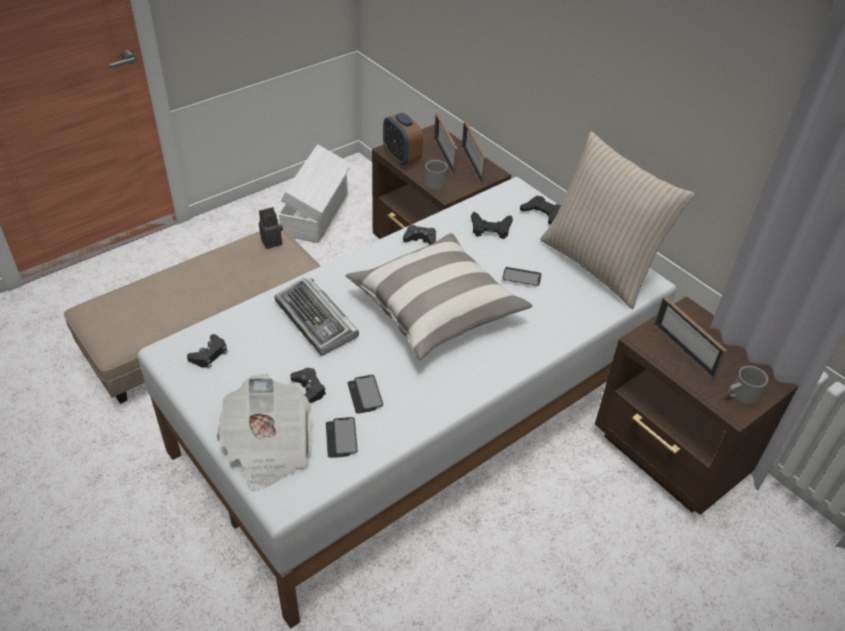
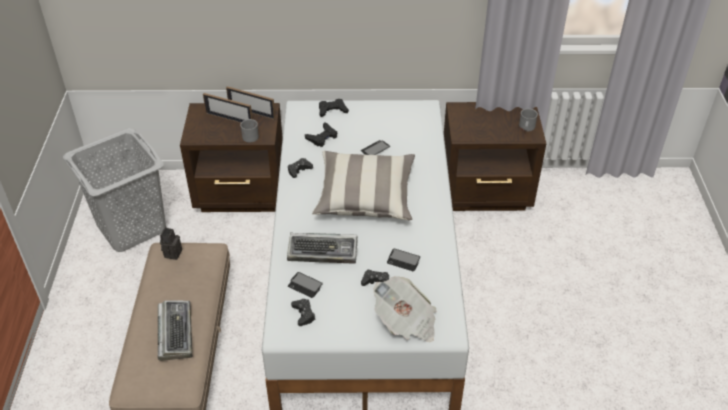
camera: 50 degrees left, 0 degrees up
(174, 300) = (175, 332): none -> keyboard
(317, 214) = (130, 227): white storage box -> grey laundry basket
(341, 438) = (426, 286): phone -> phone (305, 285)
(402, 158) = (206, 137): alarm clock -> none
(600, 265) = (397, 115): beige pillow -> none
(683, 351) = (481, 127): picture frame -> none

